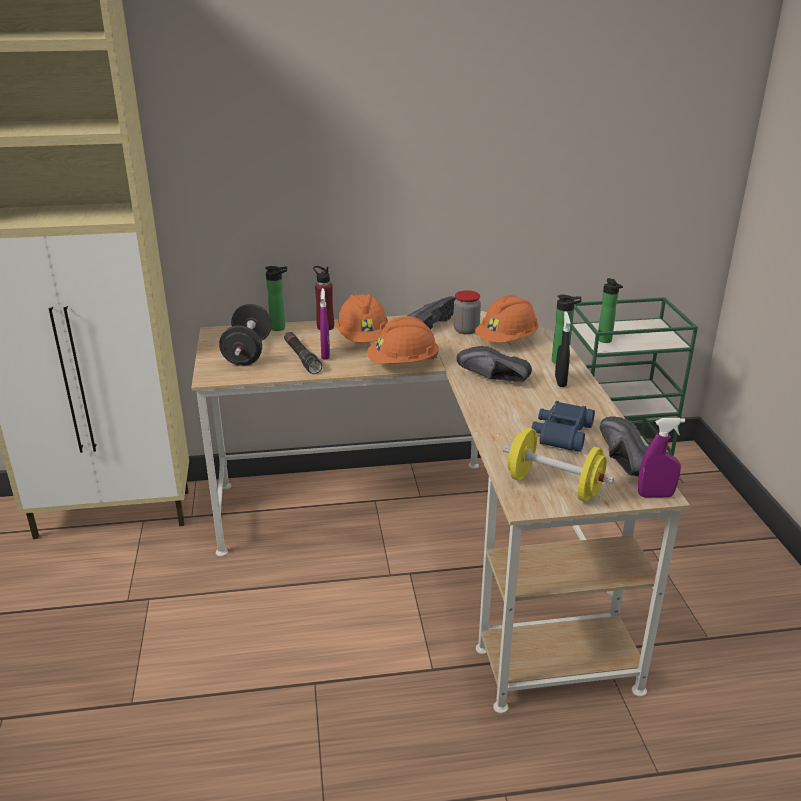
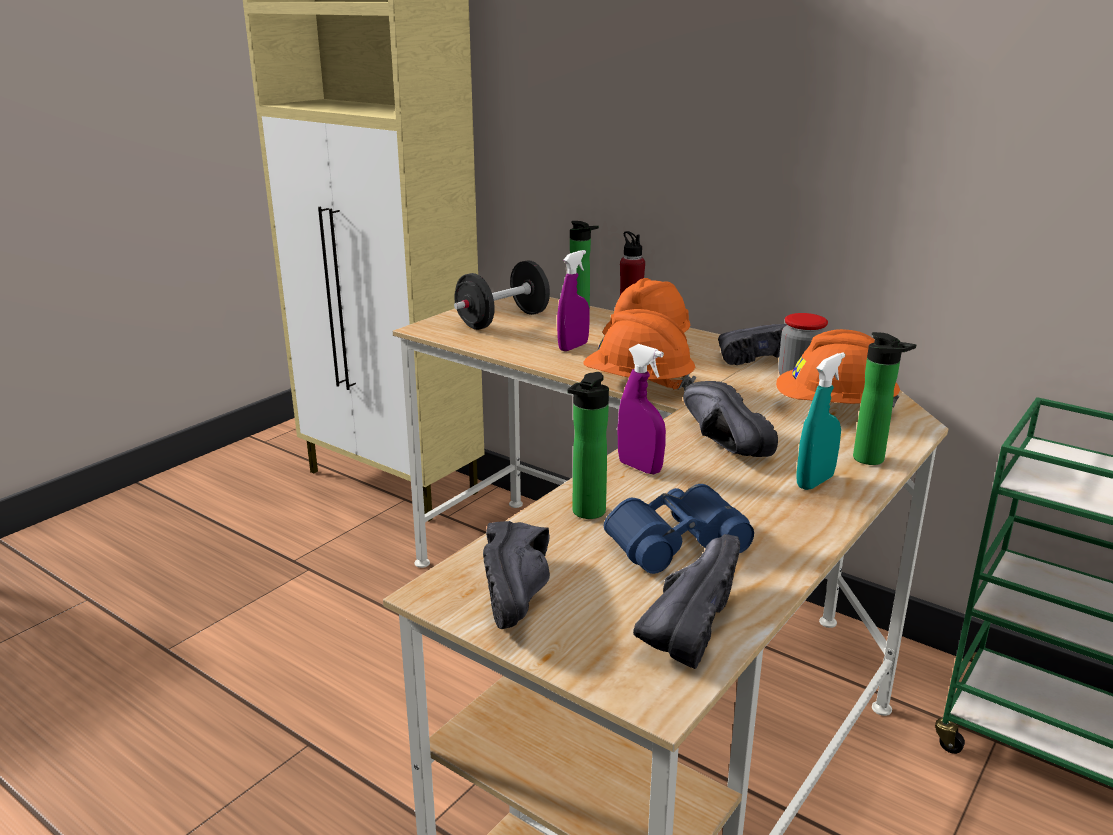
camera: 45 degrees right, 5 degrees down
(302, 358) = (542, 342): black flashlight -> none
(554, 486) = (523, 593): yellow dumbbell -> black shoe
(560, 381) = (815, 482): black spray bottle -> turquoise spray bottle
(605, 341) = (1051, 477): bottle -> bottle (586, 513)
(655, 495) = (642, 693): purple spray bottle -> purple spray bottle (640, 467)

